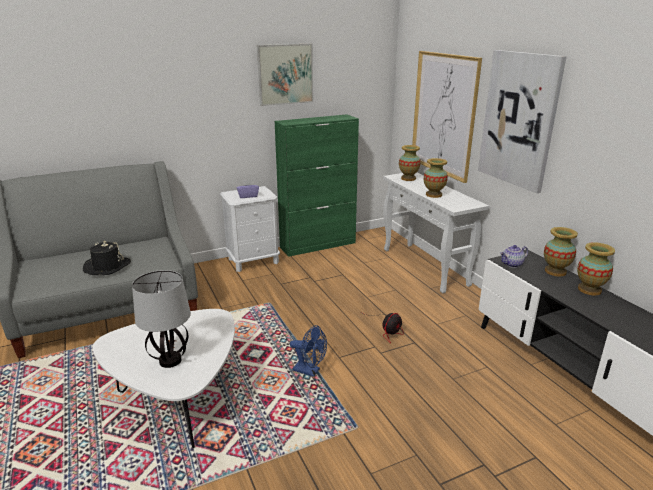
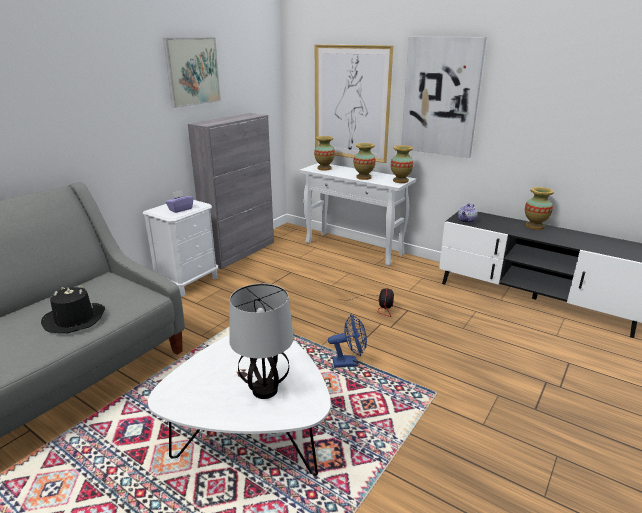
camera: 30 degrees left, 0 degrees up
(318, 245) = (240, 252): green cabinet -> grey cabinet
(555, 271) = (499, 219): vase -> vase (400, 181)

